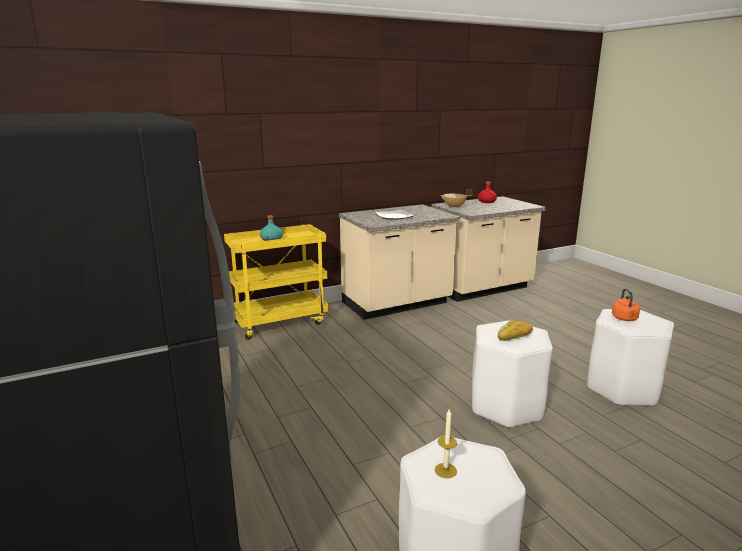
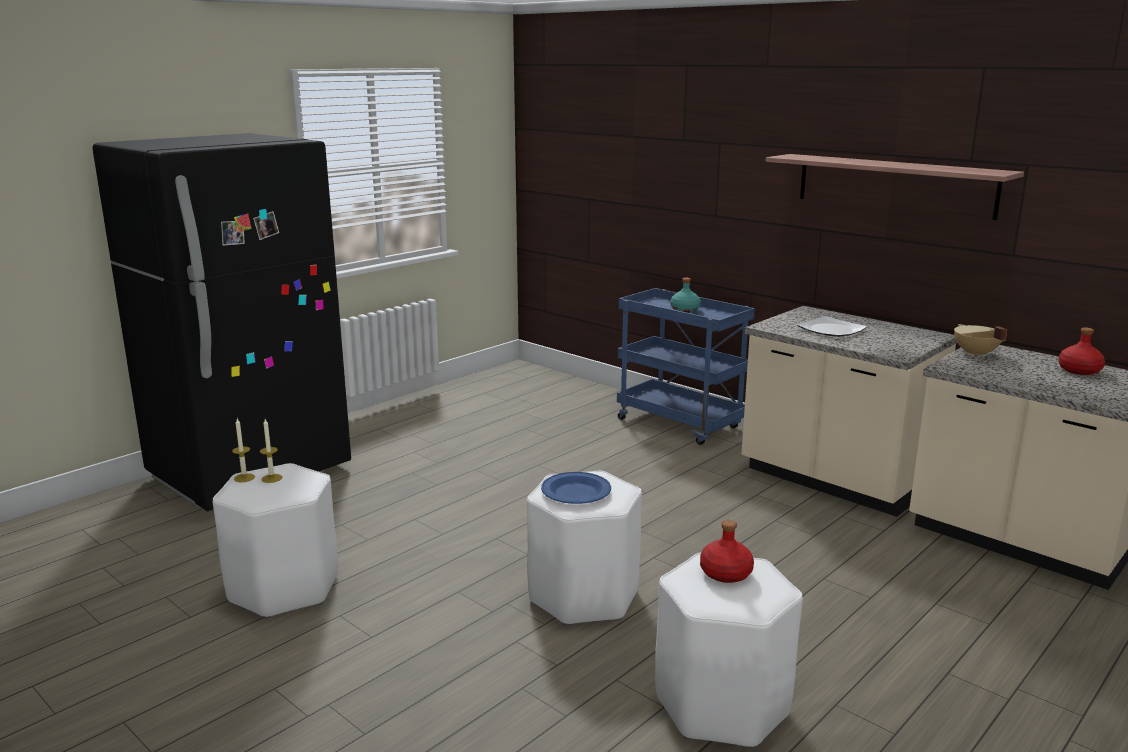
camera: 70 degrees right, 0 degrees up
(280, 322) = (681, 424): yellow cart -> blue cart
(382, 128) = (894, 185): none -> shelf
(437, 491) = (244, 478): none -> candle
(515, 337) = (576, 492): bread -> blue plate
(625, 319) = (725, 574): orange kettle -> red bottle

